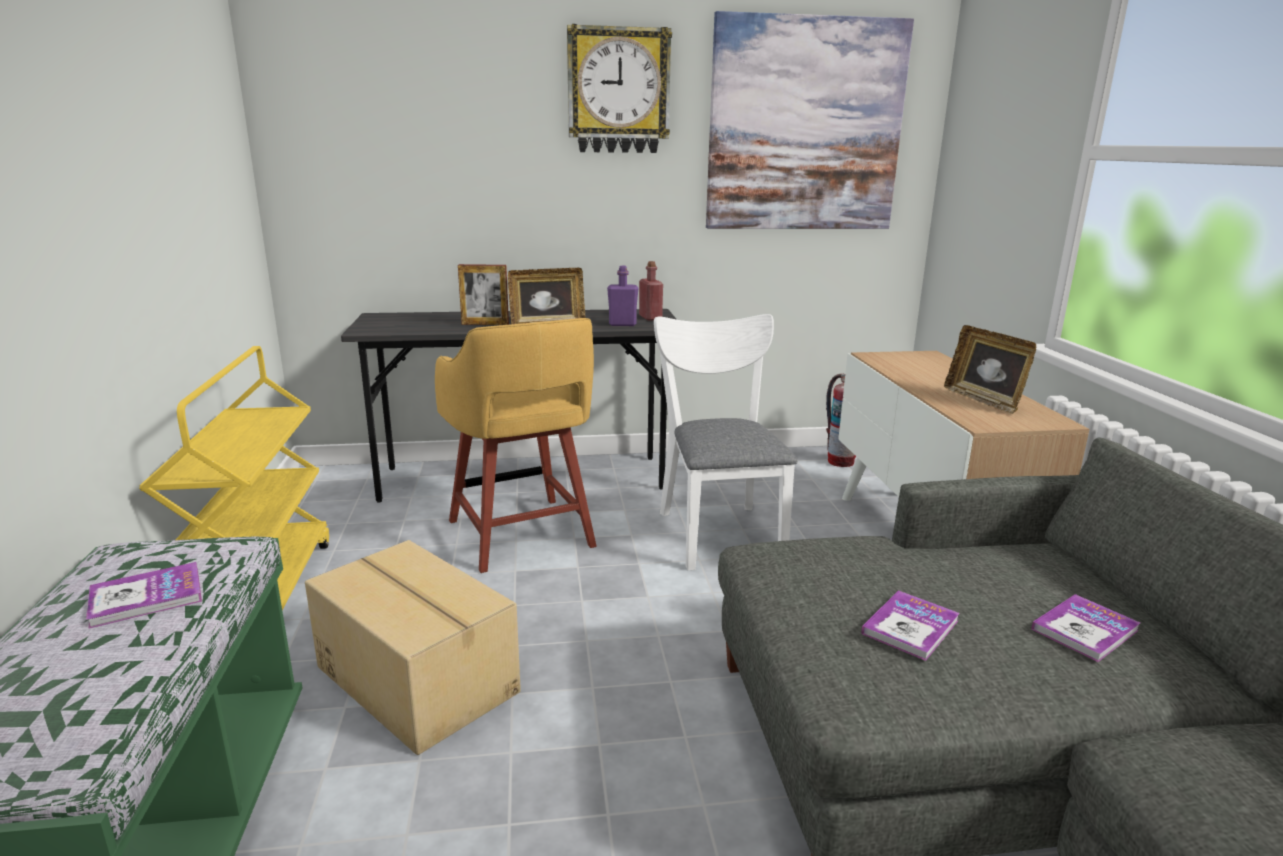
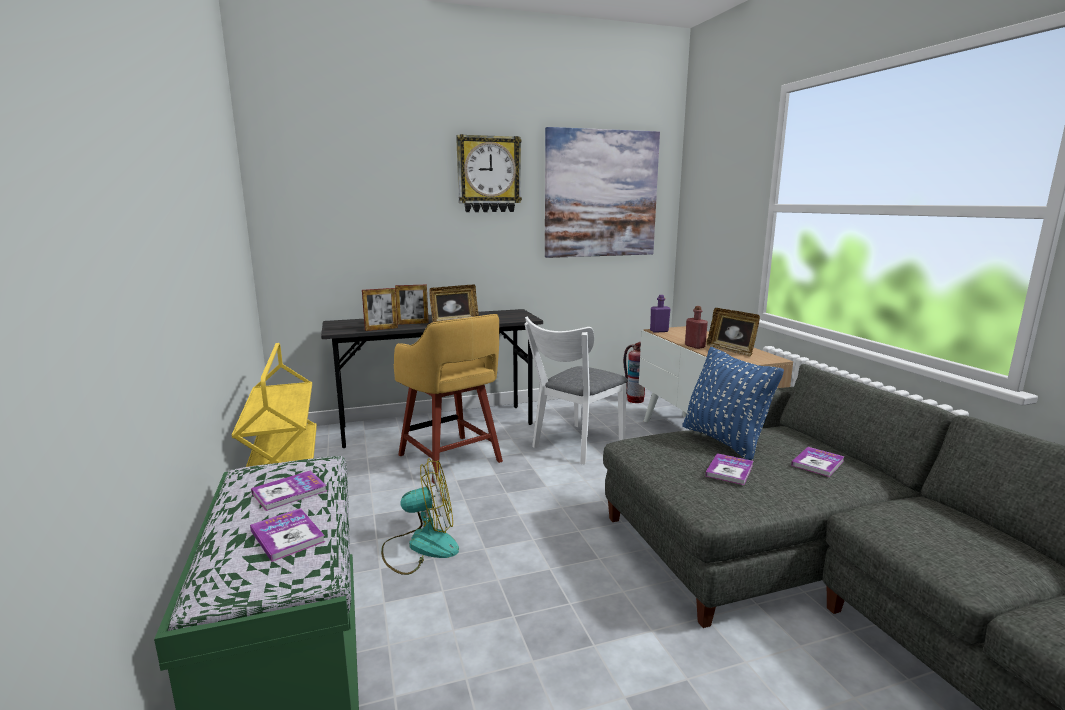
camera: 10 degrees left, 5 degrees down
(84, 682) = (287, 536): none -> book
(419, 678) = (421, 546): cardboard box -> fan
(432, 330) = (381, 329): none -> picture frame
(622, 324) = (502, 319): purple bottle -> purple bottle (659, 331)
(650, 318) = (516, 314): red bottle -> red bottle (695, 346)
(718, 530) = (575, 445): white chair -> white chair turned 120 degrees counterclockwise
(925, 565) = (724, 441): none -> blue pillow

